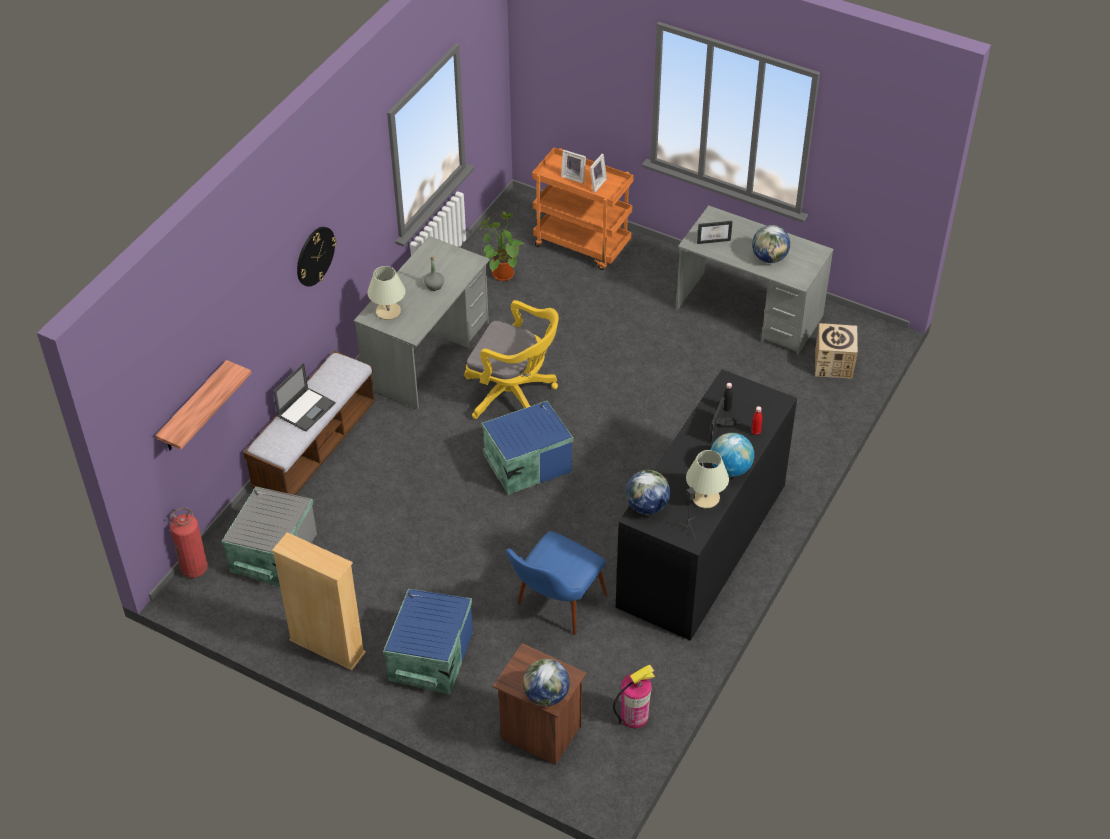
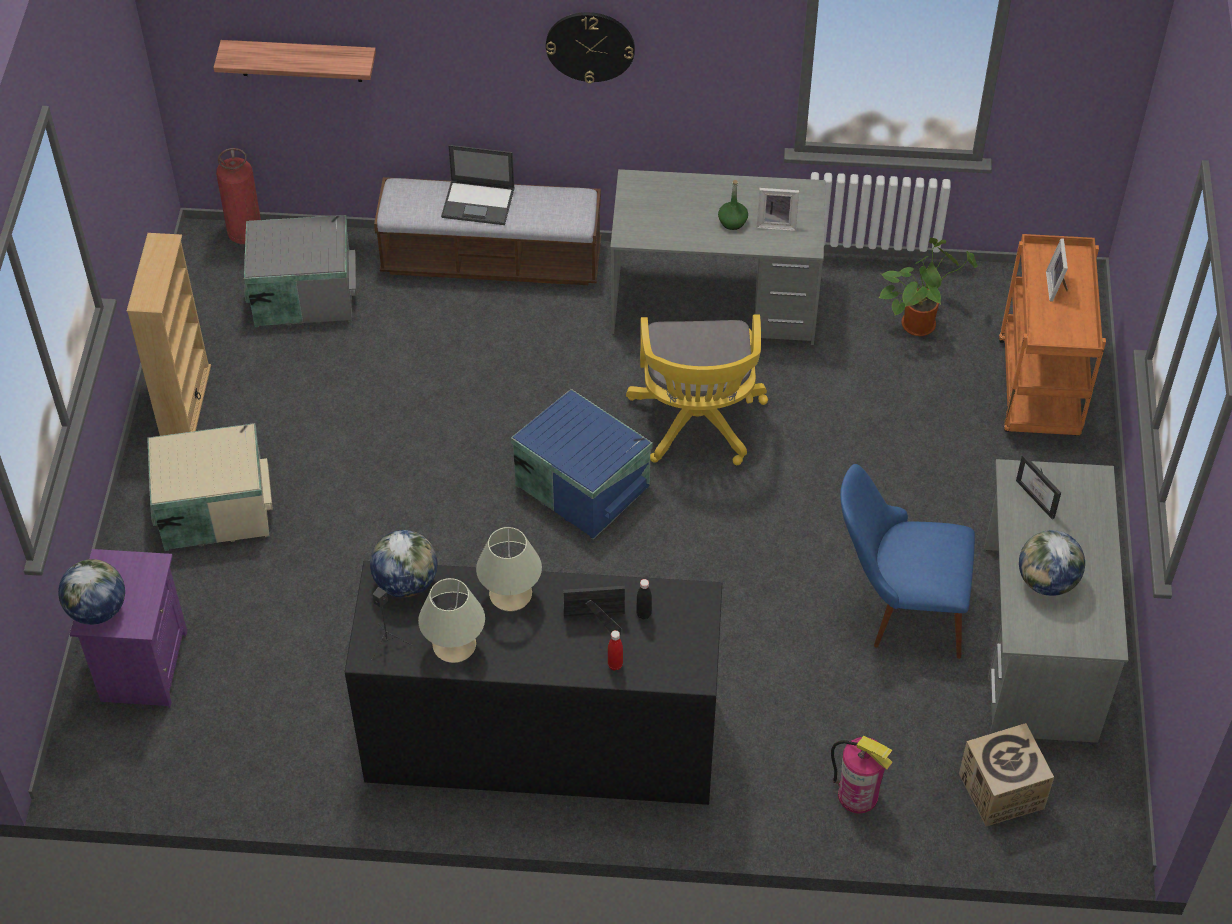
camera: 65 degrees right, 5 degrees up
(388, 311) = (655, 196): beige table lamp -> beige table lamp (511, 594)
(429, 657) = (212, 507): blue storage box -> beige storage box
(434, 285) = (732, 222): grey bottle -> green bottle
(539, 733) = (142, 666): brown nightstand -> purple nightstand
(553, 609) = (347, 607): blue chair -> blue chair (899, 608)
(596, 184) = (1059, 316): picture frame -> picture frame (776, 223)
(634, 716) = (211, 761): fire extinguisher -> fire extinguisher (858, 795)
(730, 468) = (526, 657): globe -> none

